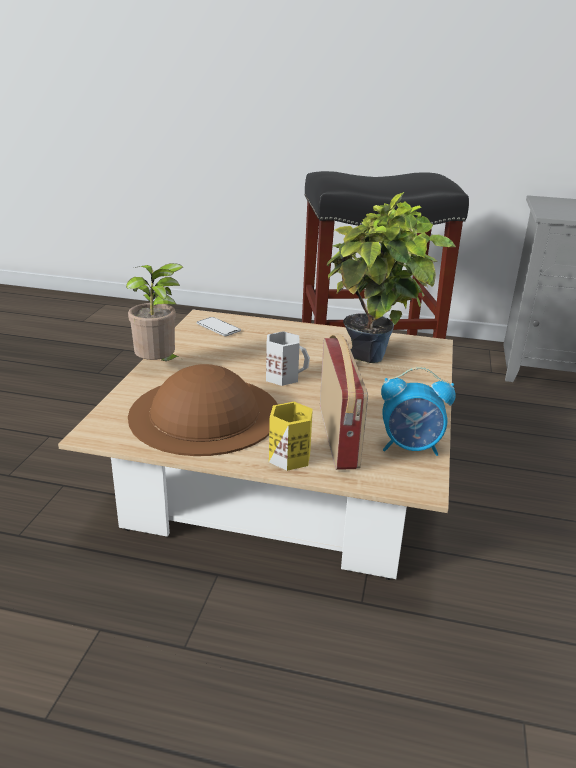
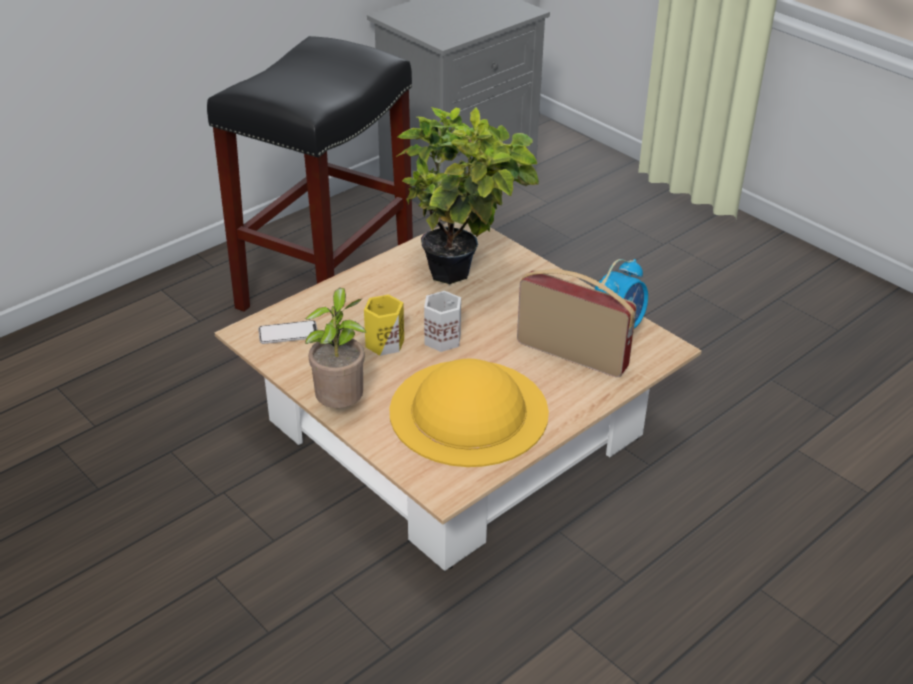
camera: 55 degrees left, 10 degrees up
(205, 413) = (468, 411): brown hat -> yellow hat
(289, 456) = (579, 392): yellow mug -> yellow mug (383, 342)

